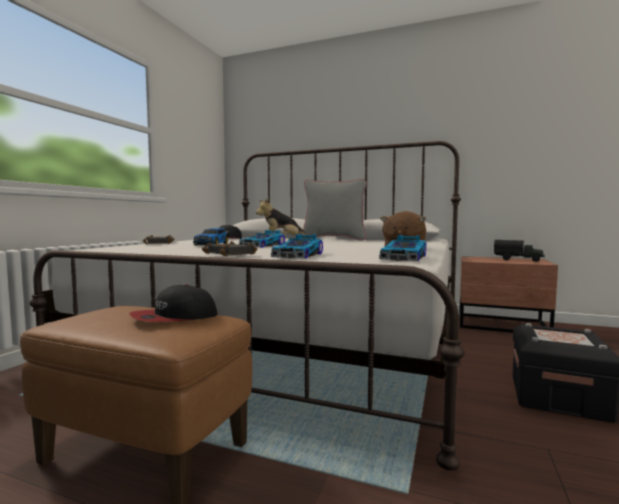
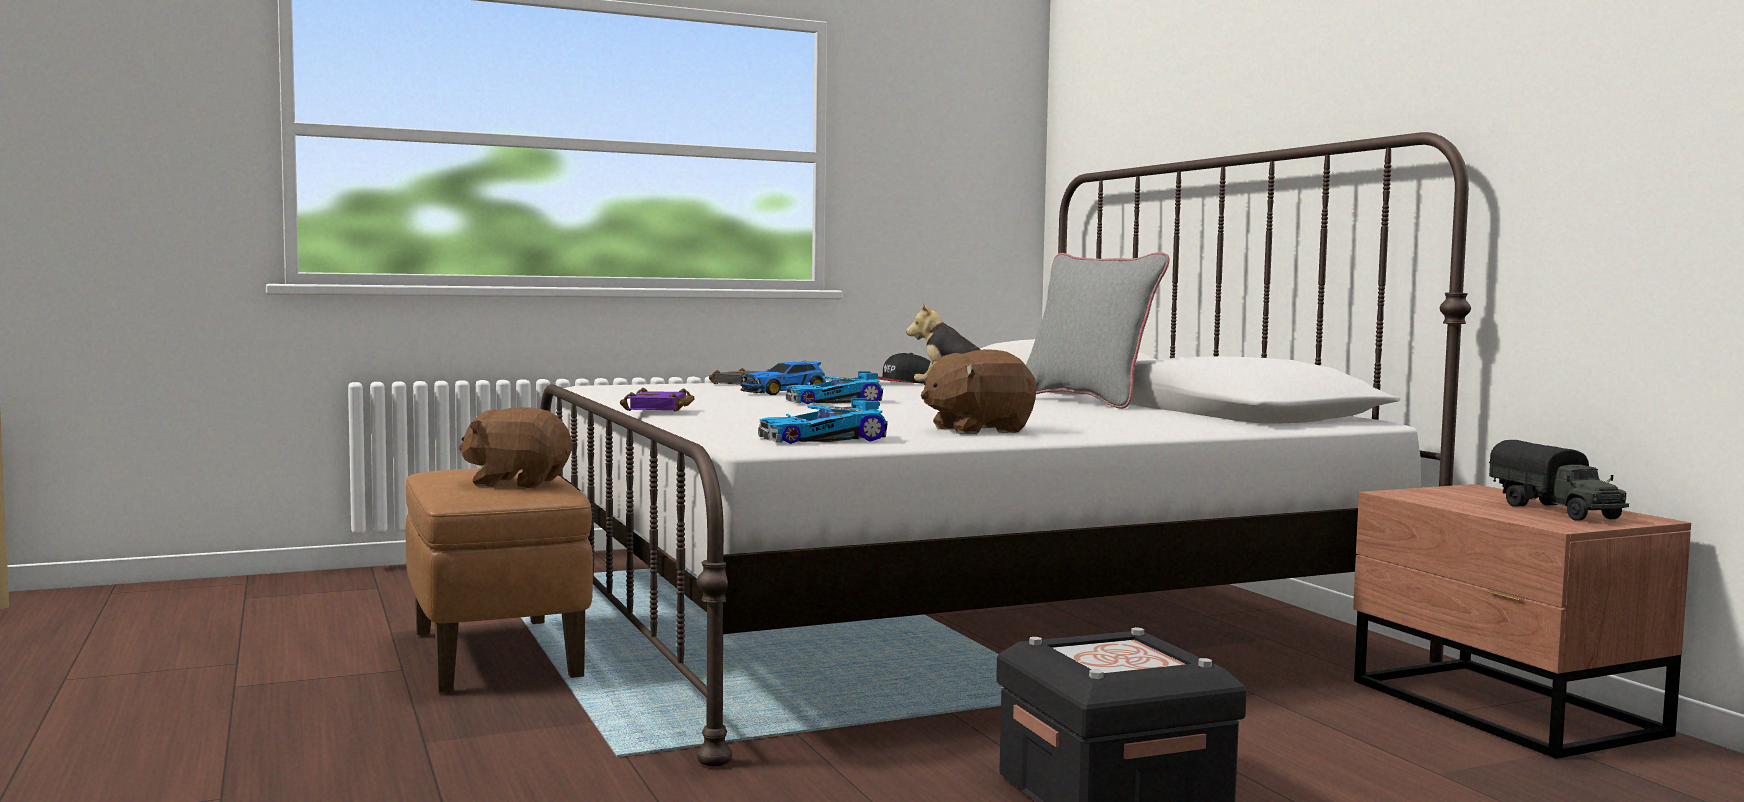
camera: 45 degrees right, 0 degrees up
(175, 318) = (517, 483): cap -> brown plush toy
(232, 254) = (660, 408): black book -> purple book
(299, 255) = (734, 420): toy car -> none

